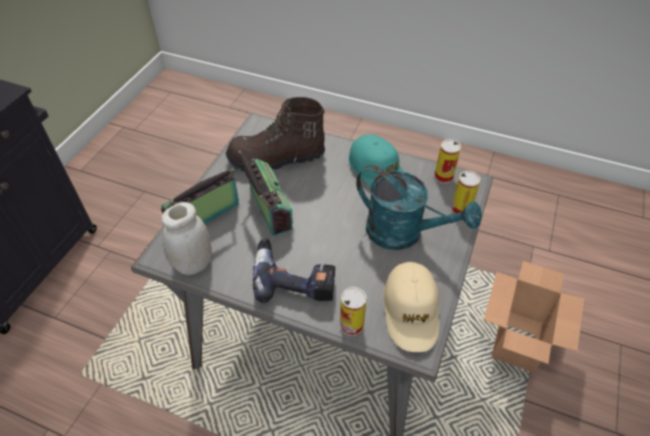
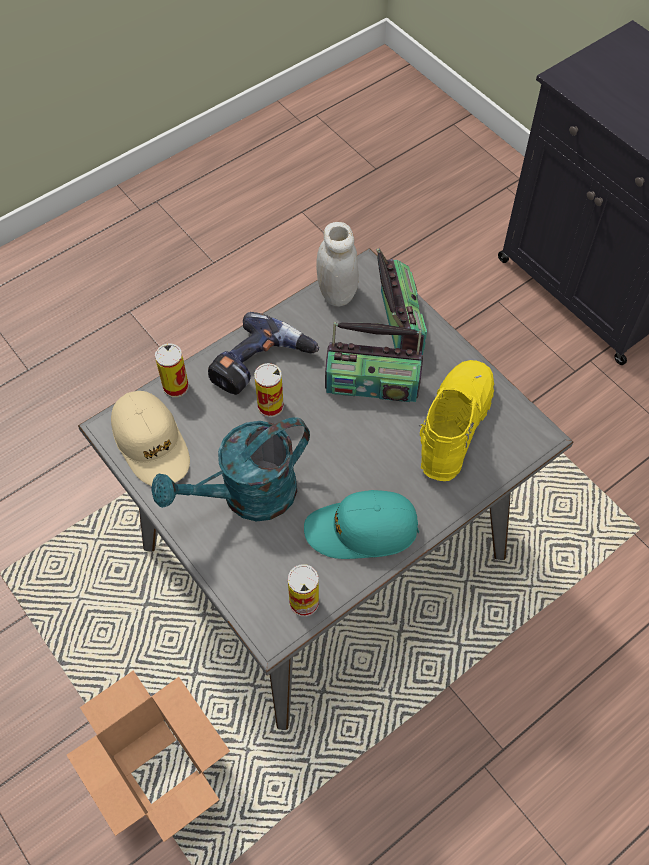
camera: 120 degrees right, 10 degrees up
(276, 159) = (453, 427): brown boot -> yellow boot
(411, 311) = (152, 444): beige cap -> beige cap turned 150 degrees counterclockwise
(461, 208) = (239, 584): can -> can (270, 406)

